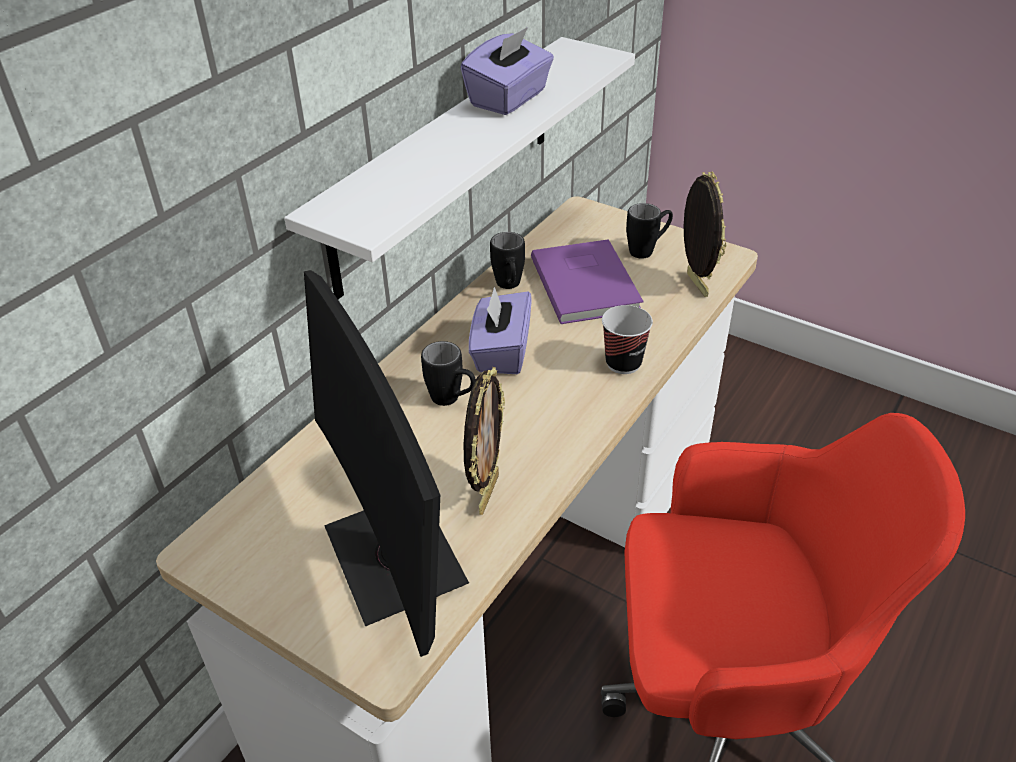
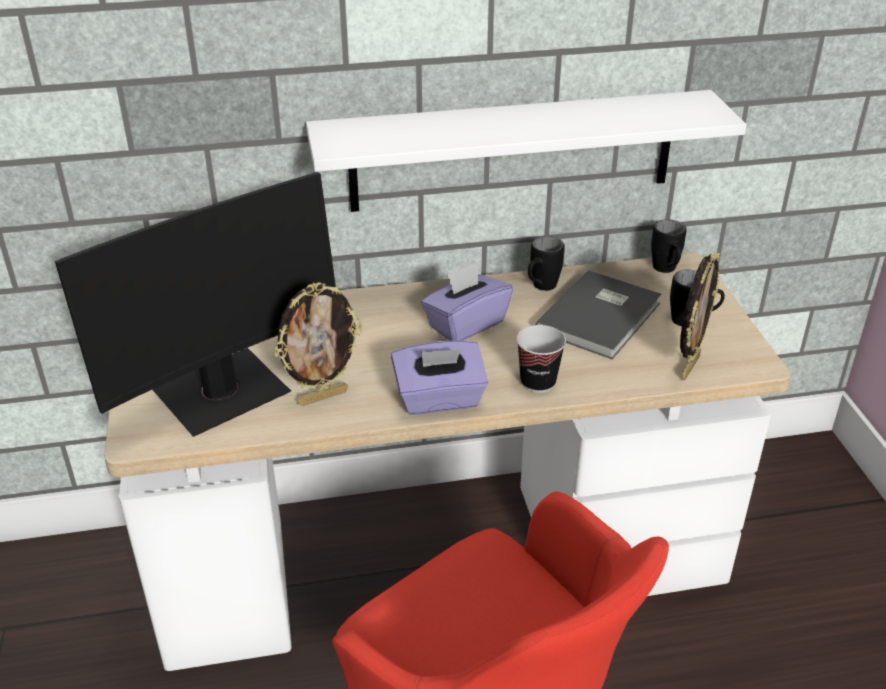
camera: 45 degrees right, 5 degrees down
(395, 557) = (222, 393): monitor -> monitor turned 150 degrees counterclockwise
(452, 400) = (389, 333): black mug -> black mug (666, 271)
(509, 99) = (577, 114): purple tissue box -> purple tissue box (439, 400)
(587, 283) = (602, 317): purple book -> grey book

